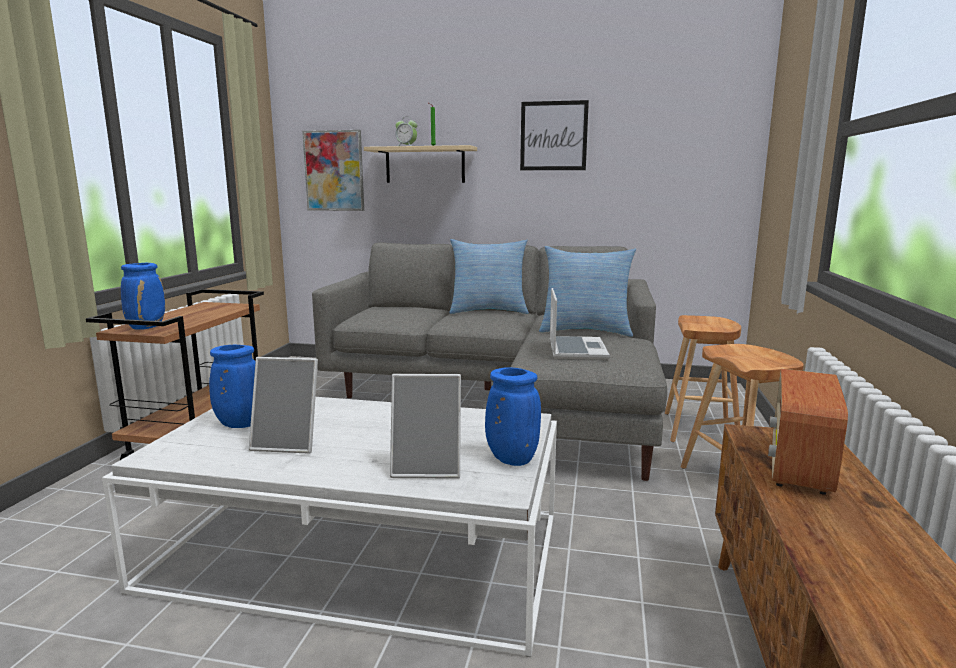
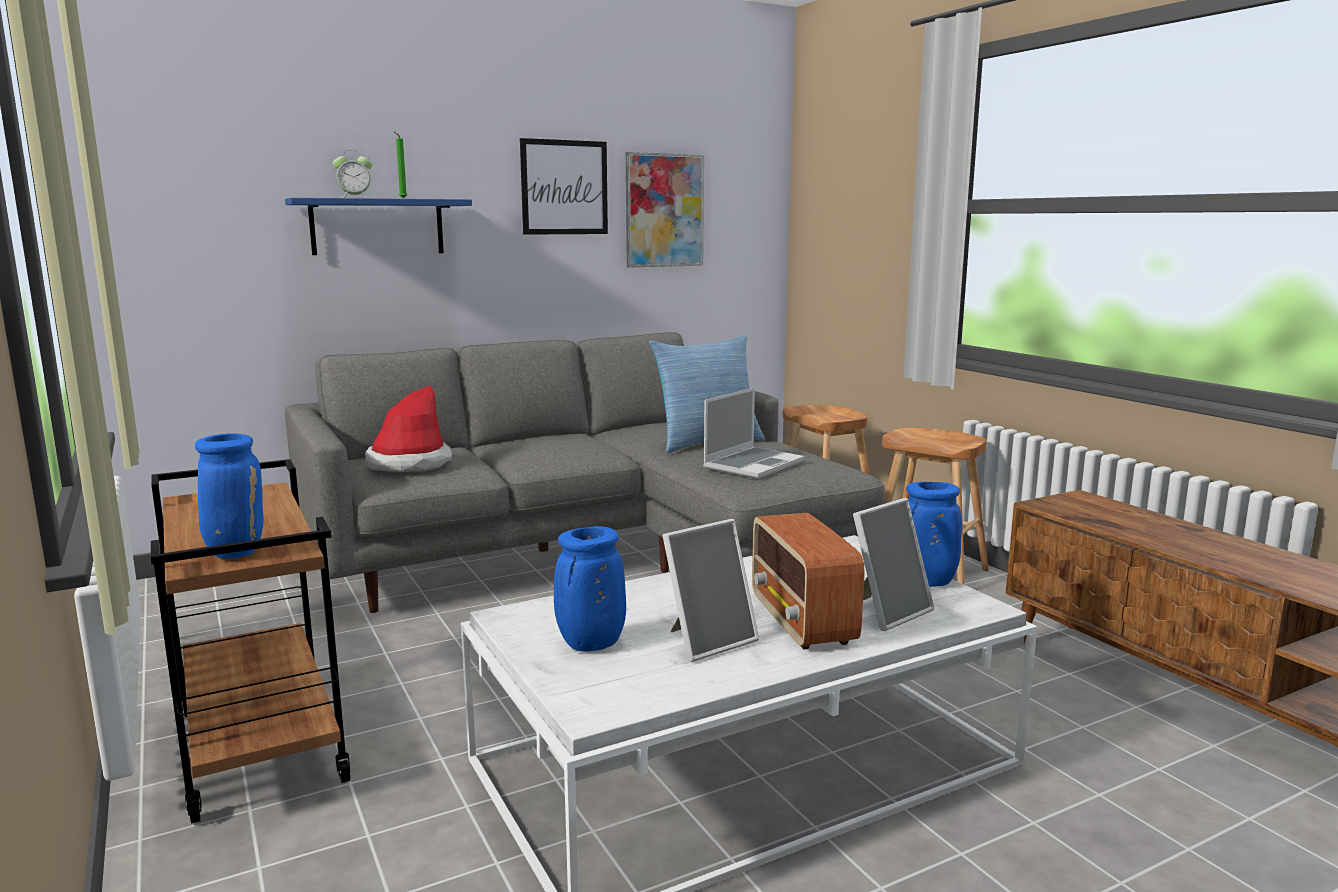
camera: 40 degrees left, 0 degrees up
(334, 171) = (206, 236): picture -> picture (664, 210)
(386, 312) = (409, 463): none -> hat
(425, 165) = (377, 226): beige shelf -> blue shelf
(488, 311) = (535, 439): pillow -> none
(575, 349) = (753, 464): laptop -> laptop turned 75 degrees clockwise
(799, 467) = (1119, 519): radio -> radio (802, 621)

